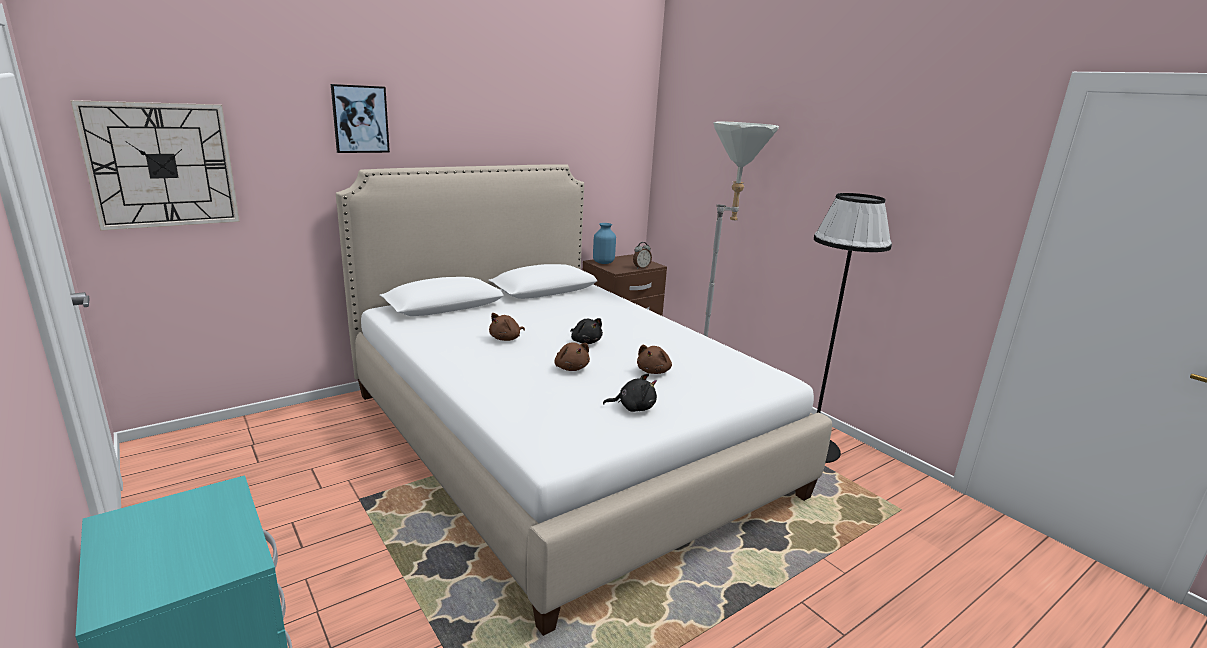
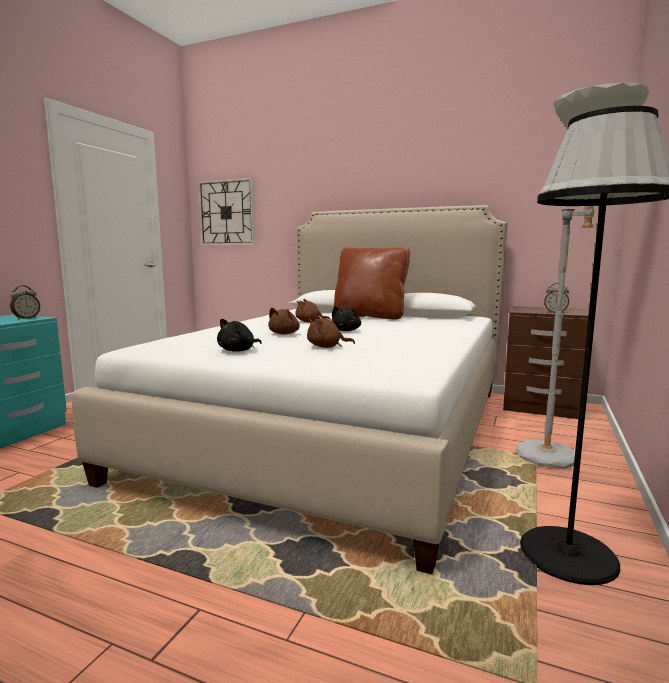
camera: 60 degrees right, 10 degrees down
(208, 503) = (26, 318): none -> alarm clock
(360, 119) = (322, 179): picture -> none
(513, 308) = (370, 317): none -> brown pillow
(603, 262) = (528, 308): blue vase -> none
(633, 407) = (238, 351): black plush toy -> black plush toy turned 75 degrees clockwise

